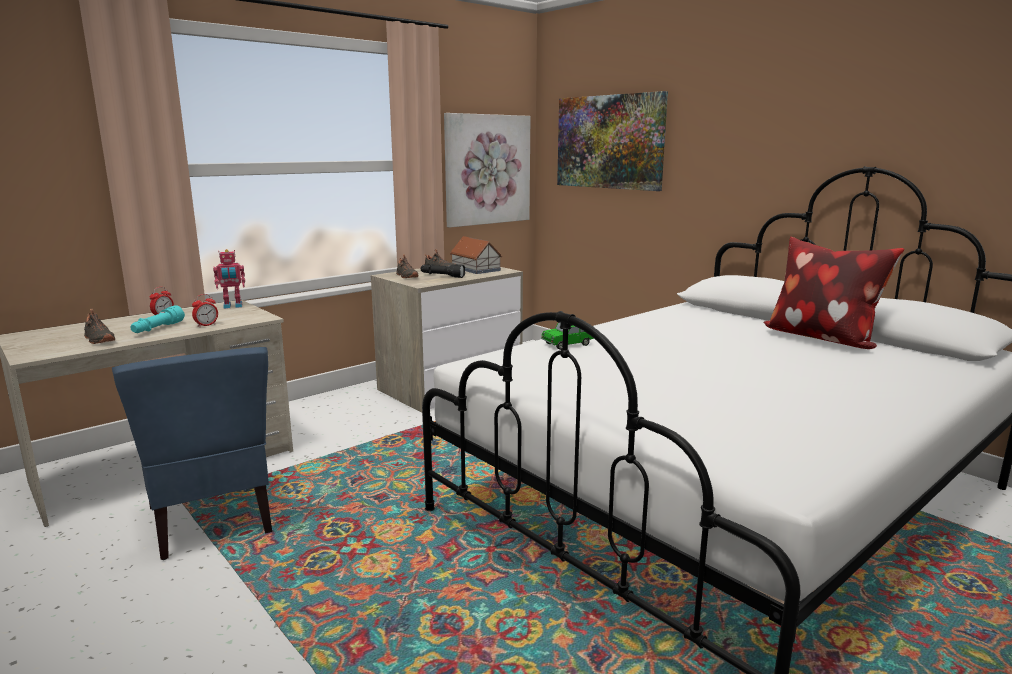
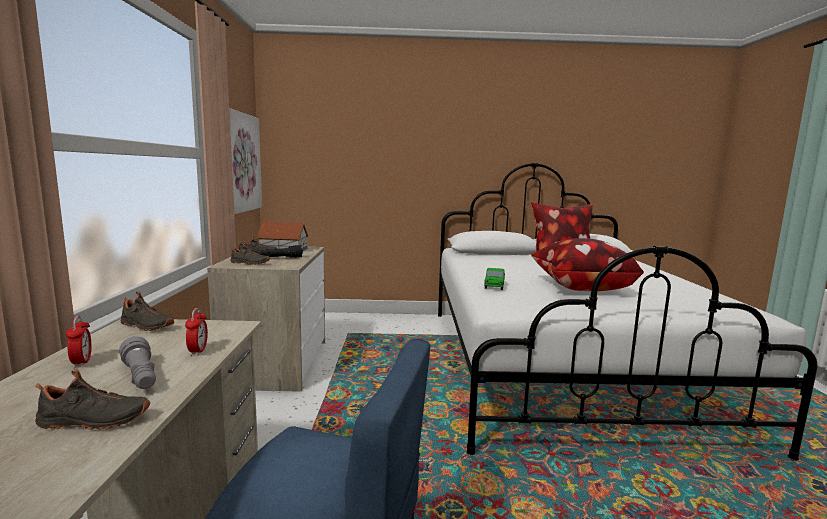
camera: 50 degrees left, 5 degrees down
(157, 329) = (140, 376): turquoise flashlight -> grey flashlight
(233, 306) = (146, 326): toy robot -> black shoe
(609, 142) = (341, 143): picture -> none
(663, 372) = (580, 288): none -> pillow

